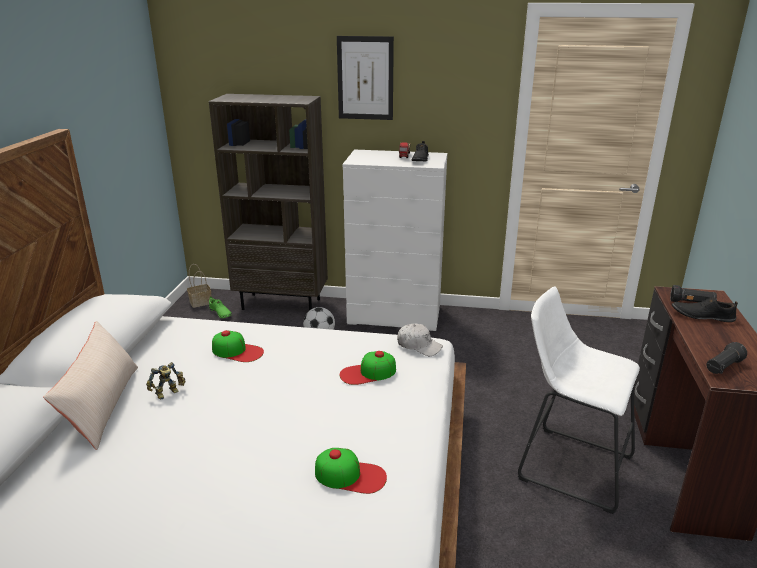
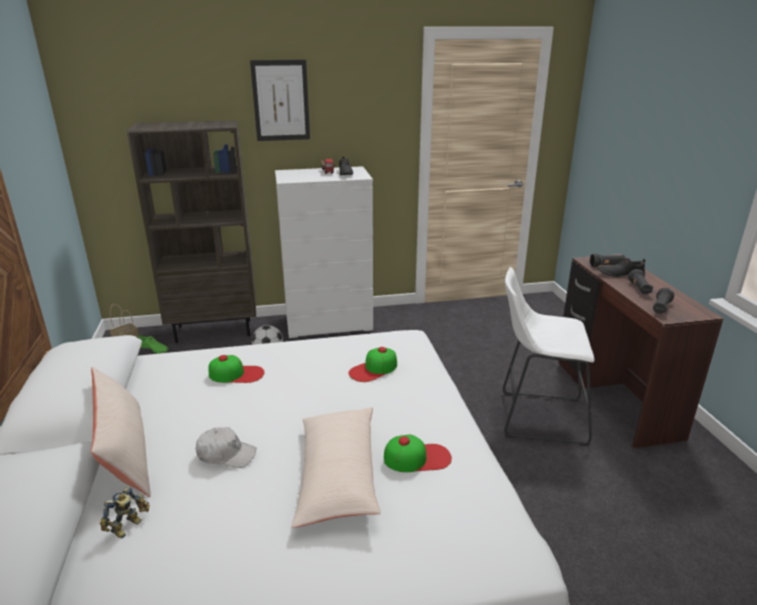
camera: 20 degrees left, 0 degrees up
(168, 393) = (191, 427): toy robot -> toy robot (129, 526)
(263, 472) = (337, 475): none -> beige pillow
(419, 346) = (402, 338): white cap -> white cap (226, 454)
(713, 338) = (639, 289): none -> black flashlight

